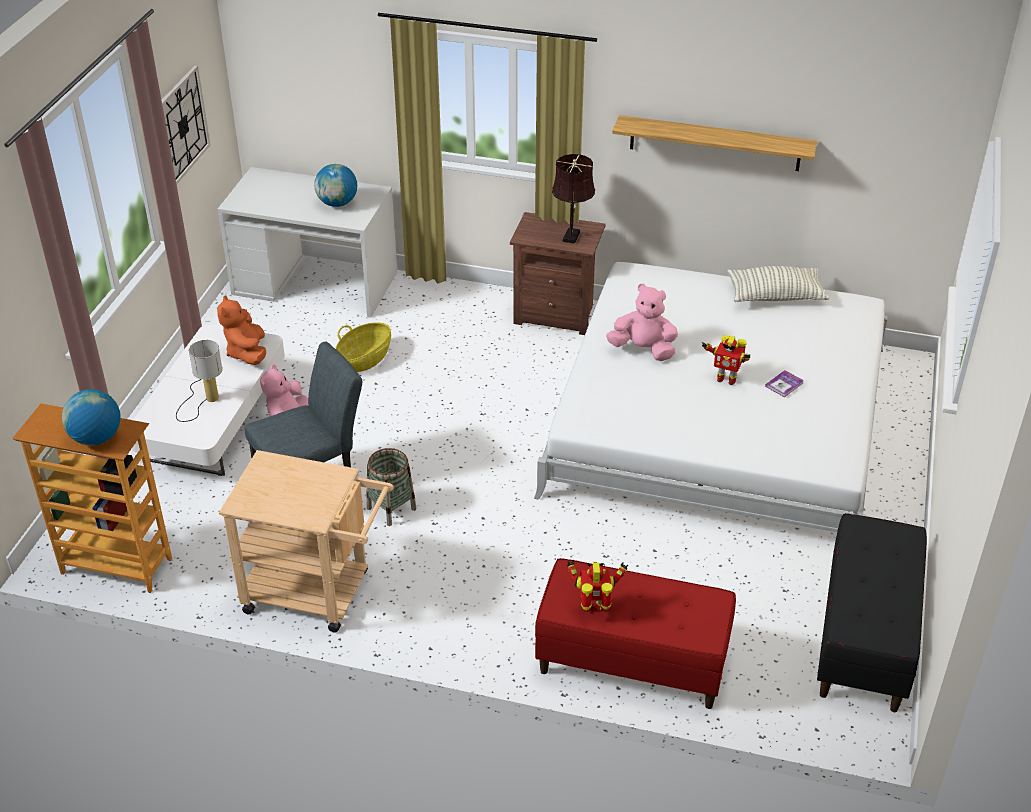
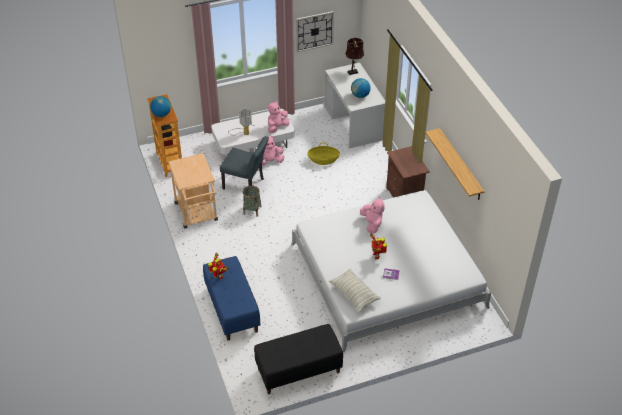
camera: 55 degrees right, 5 degrees up
(247, 353) = (277, 127): orange plush toy -> pink plush toy
(572, 235) = (410, 166): brown table lamp -> brown table lamp (354, 72)
(631, 662) = (232, 309): red bench -> blue bench
(775, 296) = (449, 247): pillow -> pillow (354, 294)

